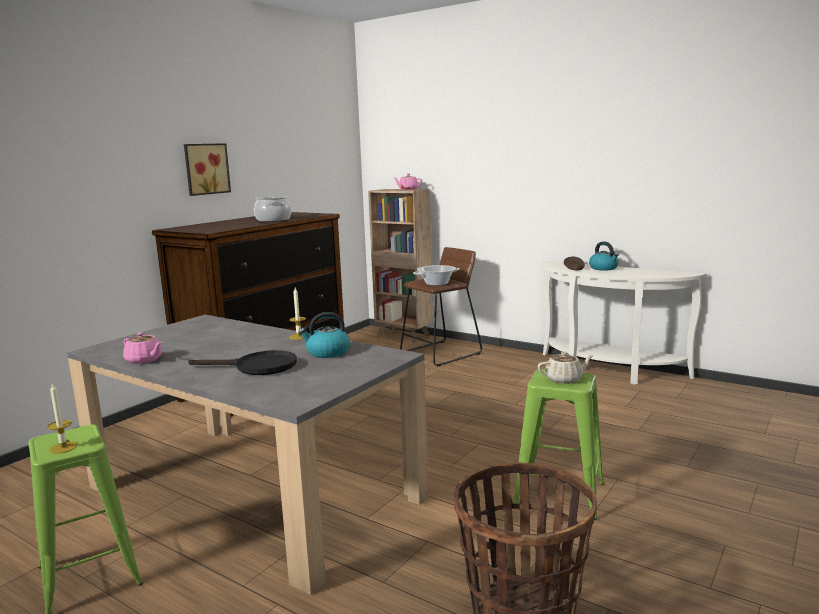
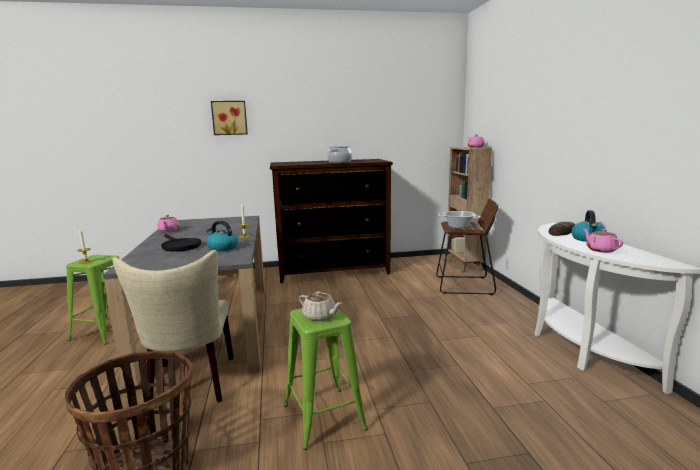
camera: 45 degrees right, 0 degrees up
(205, 169) = (314, 126): picture -> picture (229, 118)
(388, 545) = (191, 385): none -> beige chair
(634, 274) = (600, 250): none -> pink teapot

